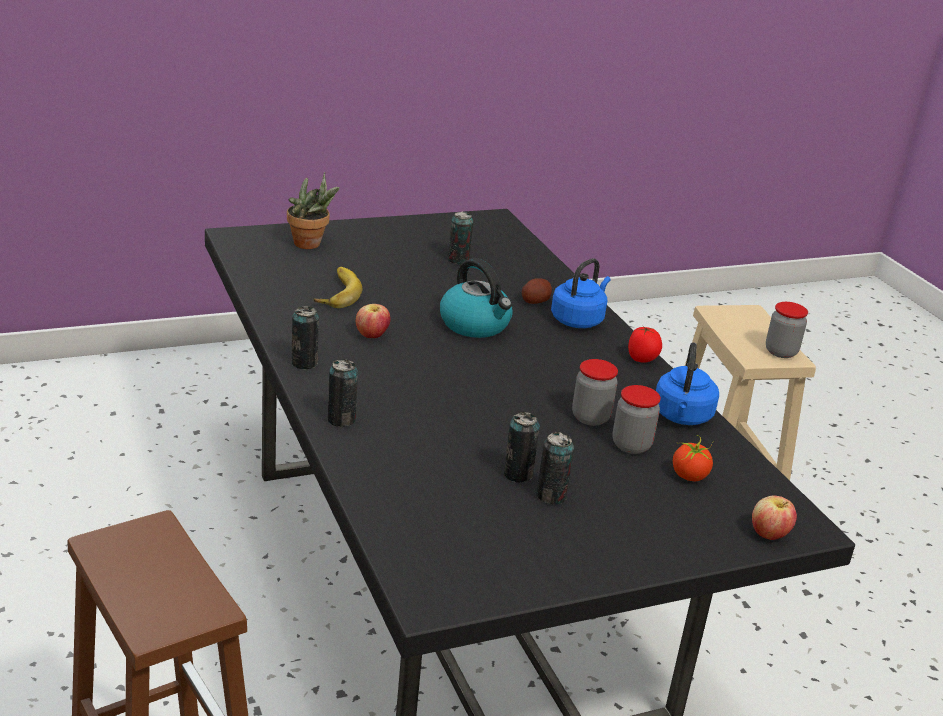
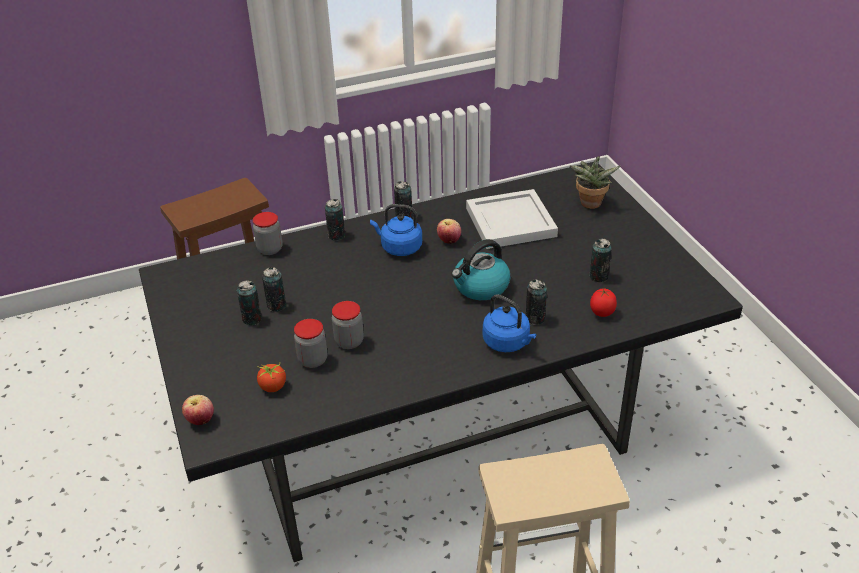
camera: 95 degrees right, 10 degrees up
(335, 292) = (511, 221): banana -> white tray
(535, 301) = (535, 318): potato -> can
(642, 359) = (445, 376): tomato -> tomato (601, 313)
(682, 417) = (354, 392): blue kettle -> blue kettle (399, 248)
(781, 352) = (519, 498): jar -> jar (270, 249)

